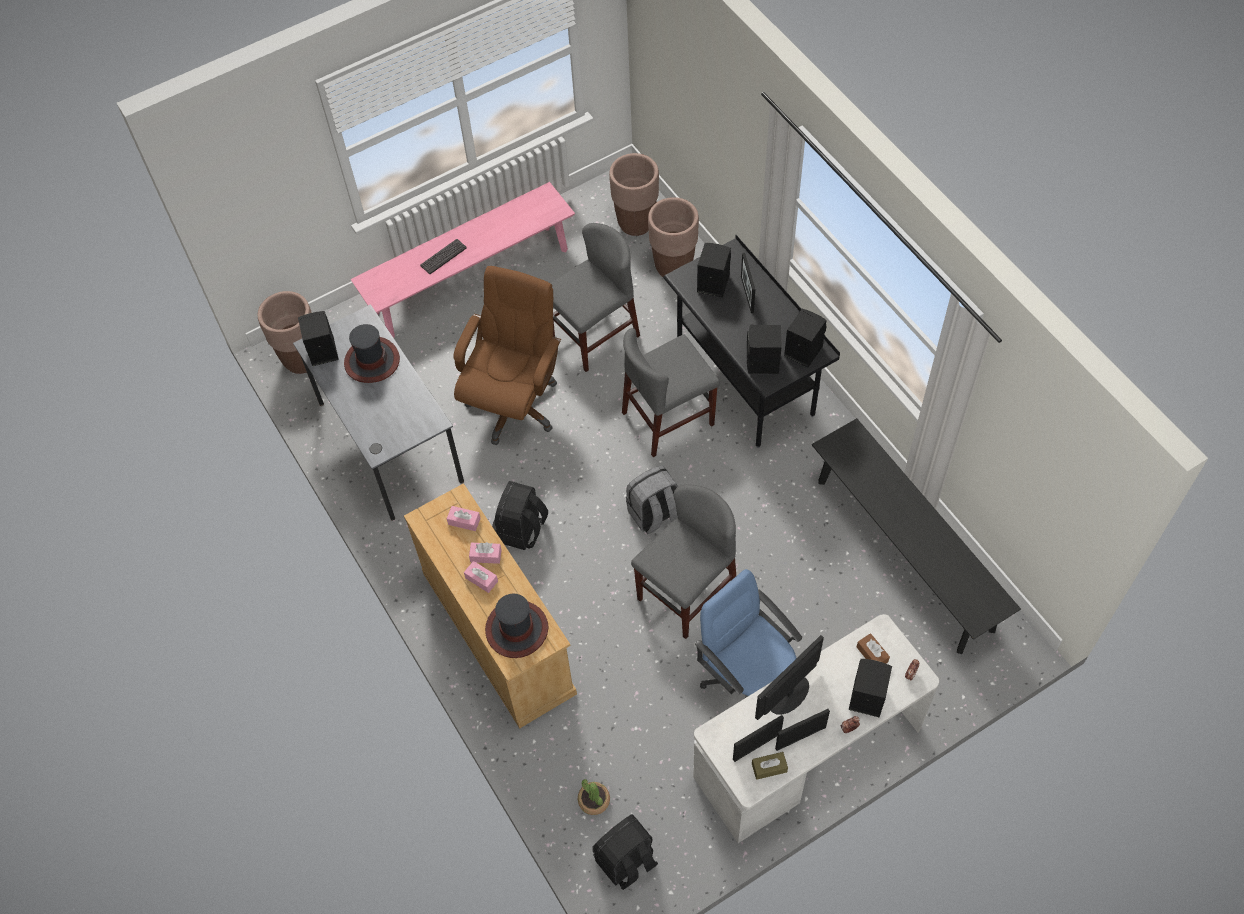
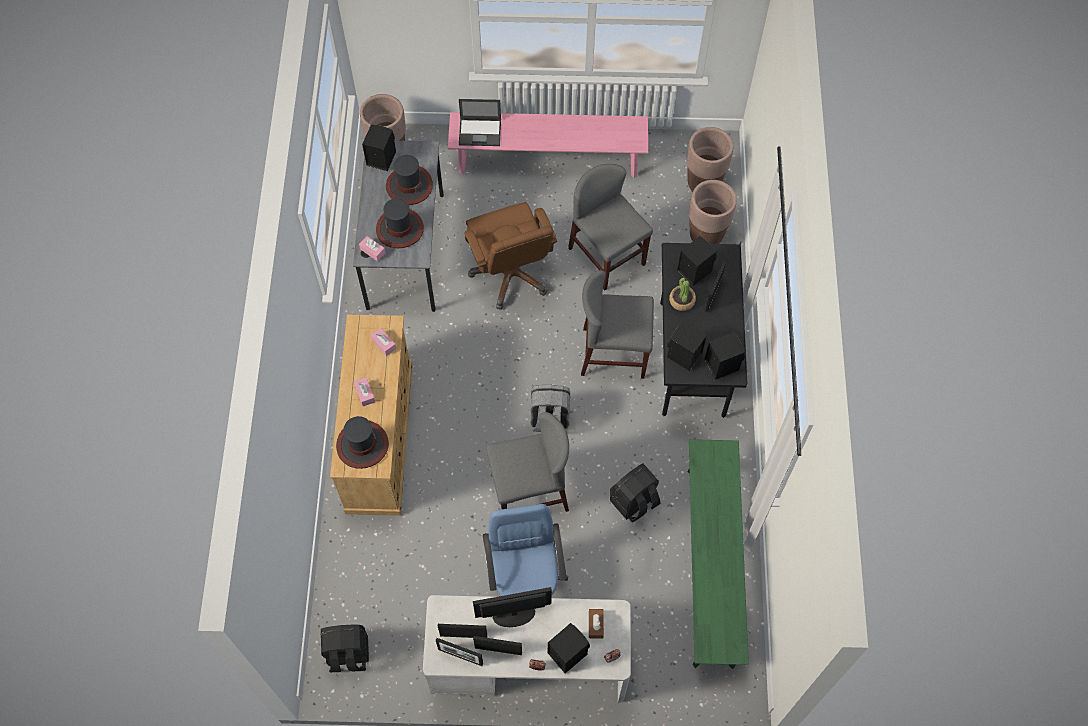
camera: 30 degrees right, 5 degrees up
(393, 406) = (400, 228): none -> hat
(396, 281) = (480, 132): none -> laptop
(443, 257) = (527, 132): keyboard -> none
(486, 556) = (380, 378): pink tissue box -> pink tissue box (373, 251)
(514, 404) = (511, 275): brown office chair -> brown office chair turned 105 degrees clockwise
(522, 530) = (449, 373): black backpack -> black backpack (634, 502)
(594, 336) = (607, 256): grey chair -> grey chair turned 120 degrees counterclockwise
(594, 800) = (357, 597): potted plant -> potted plant (681, 301)
(769, 768) = (460, 656): brown tissue box -> picture frame
(904, 554) = (710, 565): black bench -> green bench

